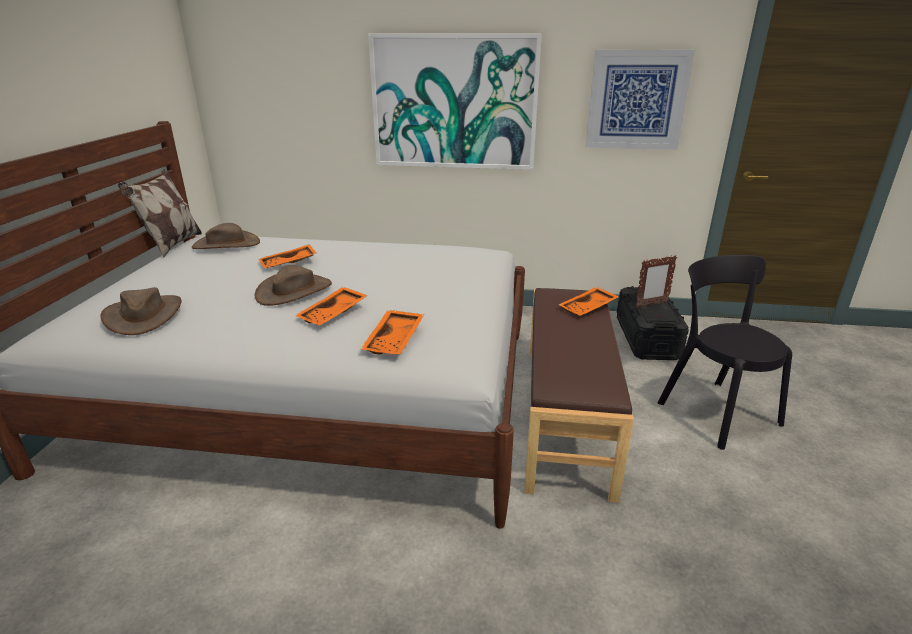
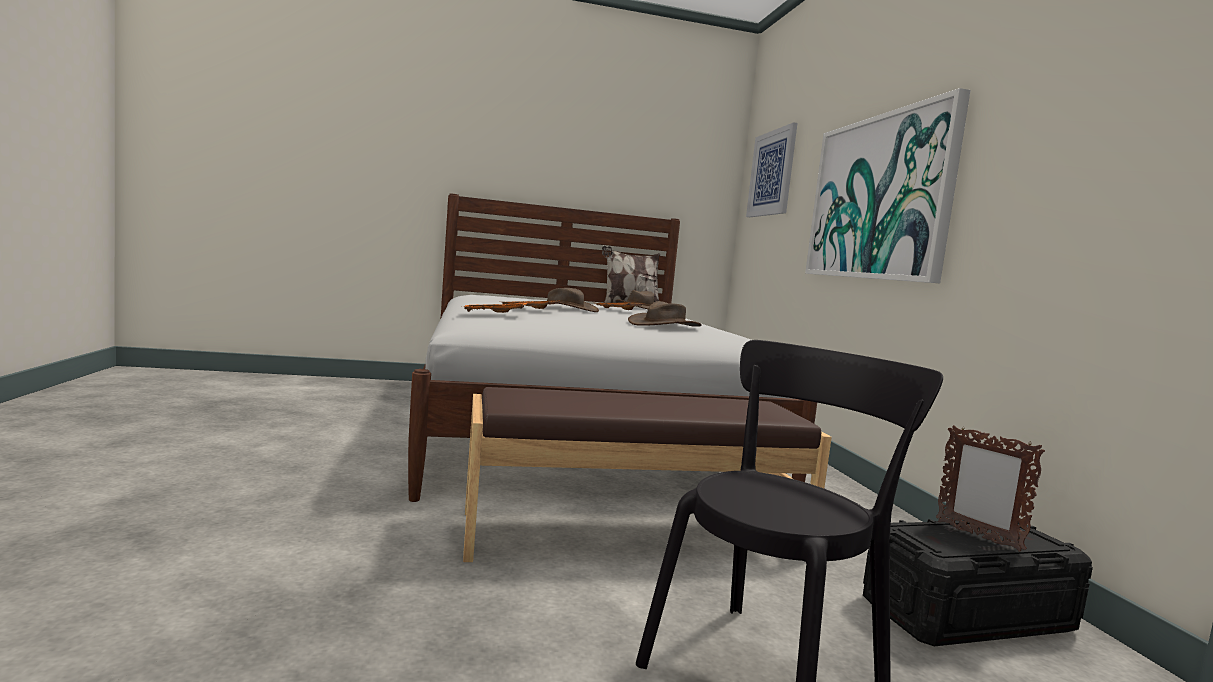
camera: 70 degrees right, 20 degrees down
(143, 315) = (499, 297): brown hat -> brown hat (664, 325)
(588, 308) = (738, 414): orange tray -> none
(637, 100) = (1092, 162): picture -> picture (771, 173)

